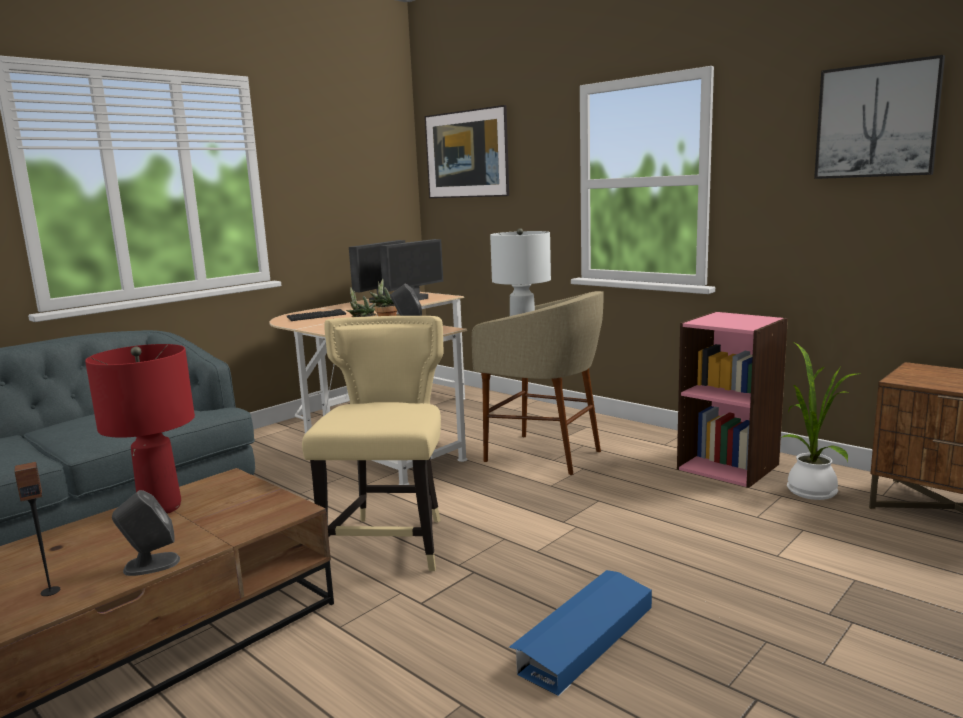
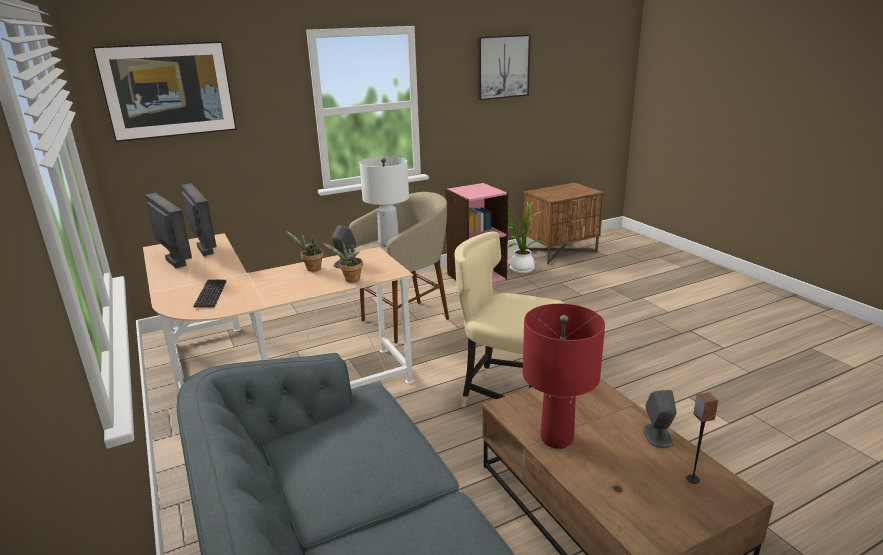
camera: 70 degrees left, 10 degrees up
(584, 638) = (639, 355): blue storage box -> none

